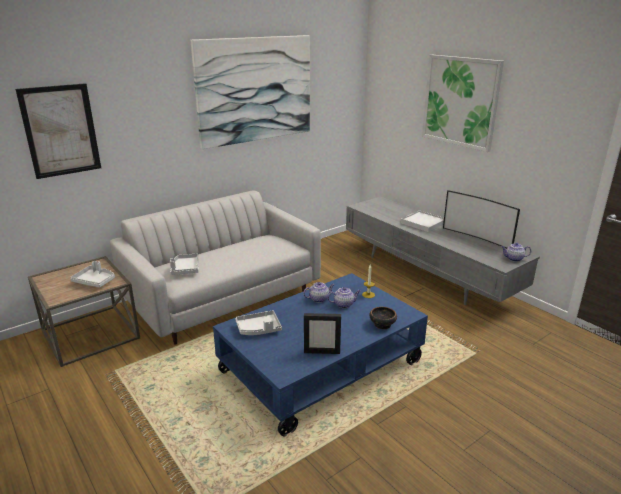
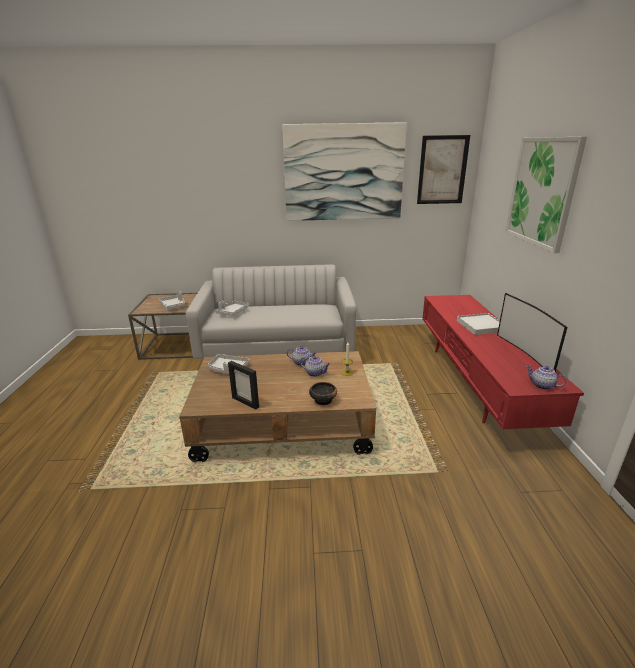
camera: 35 degrees right, 0 degrees up
(61, 131) = (175, 192): picture -> picture (442, 170)
(321, 367) = (283, 423): blue coffee table -> brown coffee table
(428, 273) = (477, 381): grey tv stand -> red tv stand

